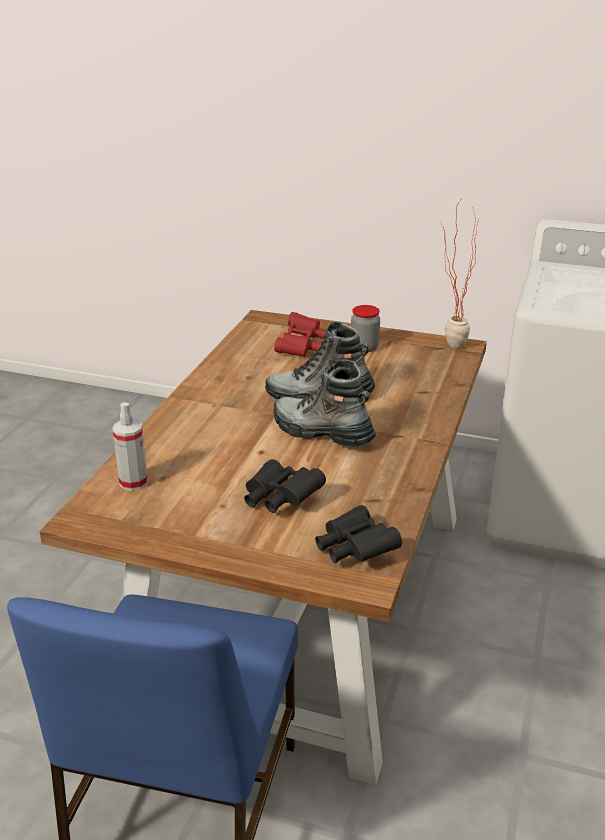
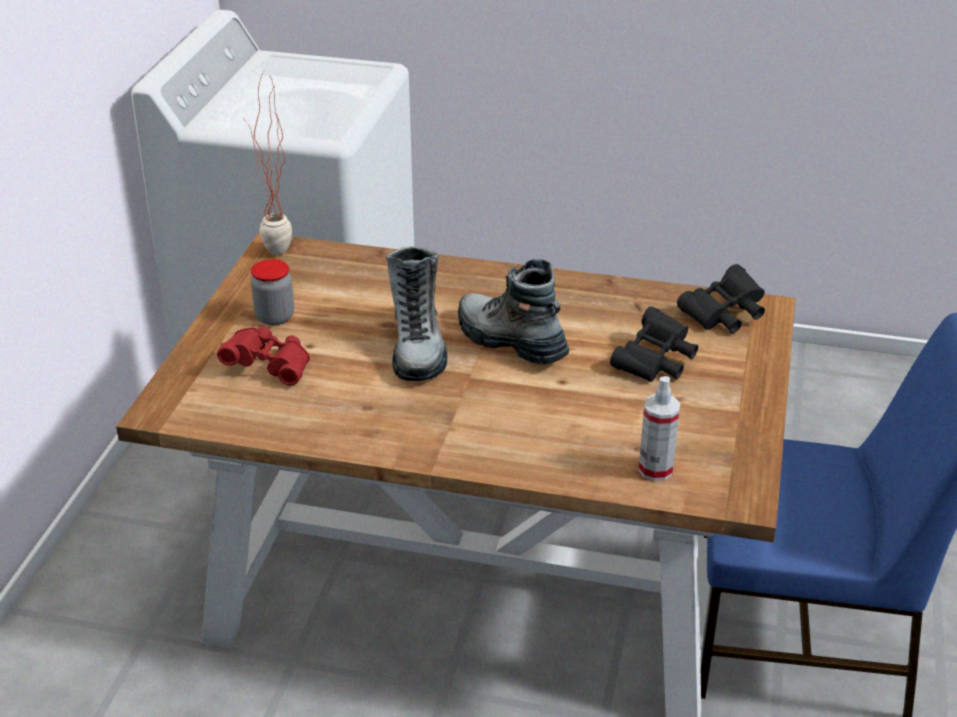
camera: 95 degrees left, 5 degrees up
(322, 433) = (510, 341): boot -> boot turned 105 degrees clockwise

